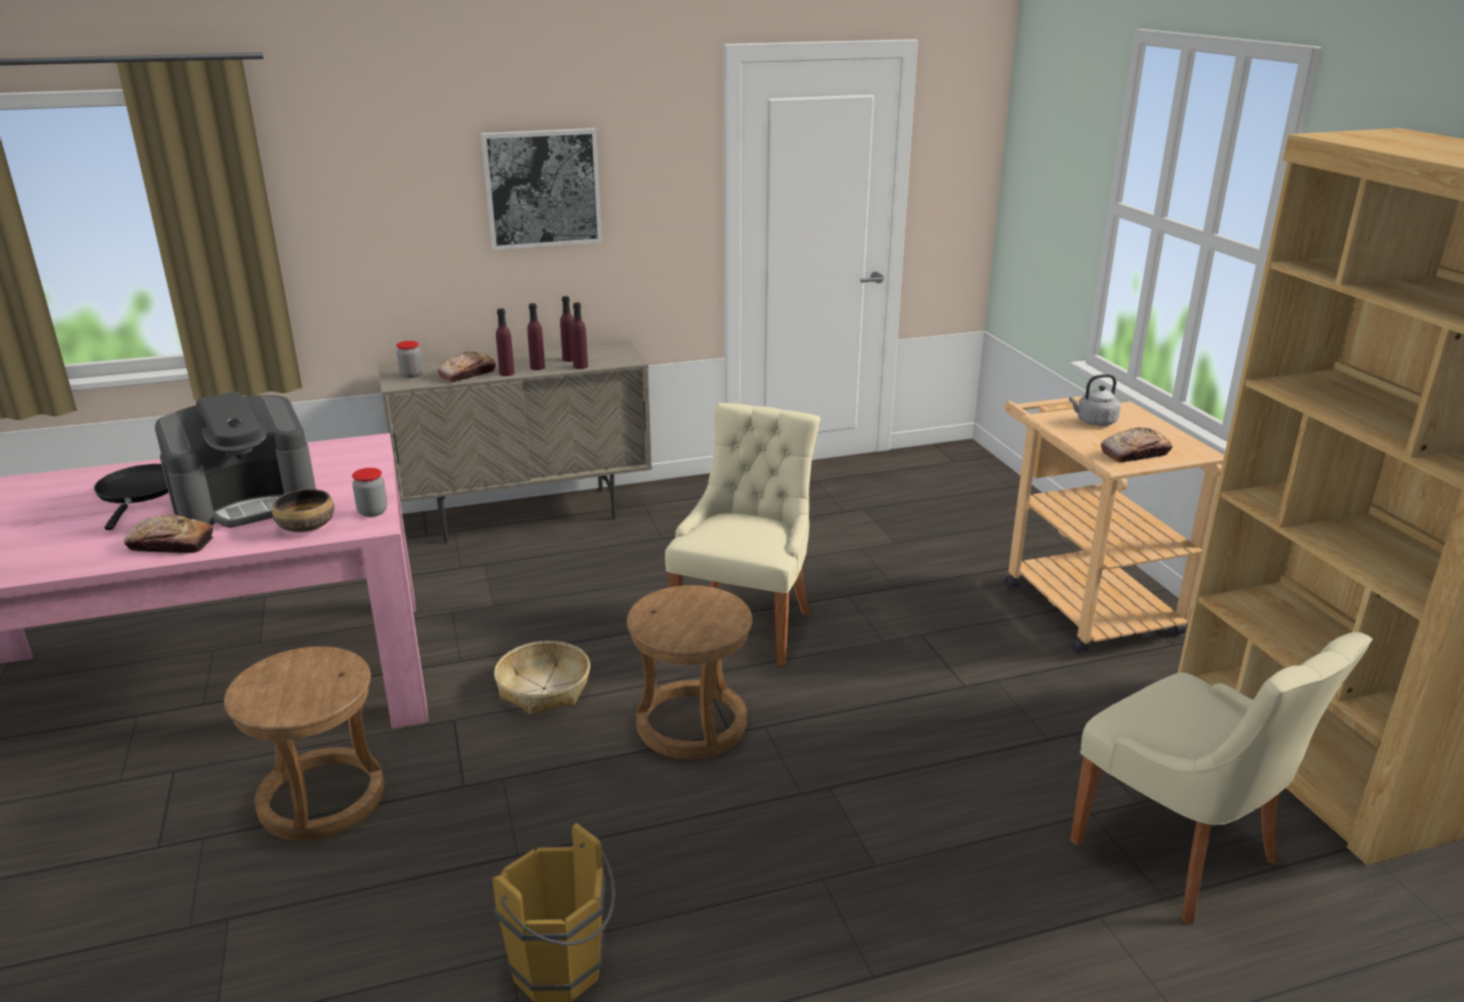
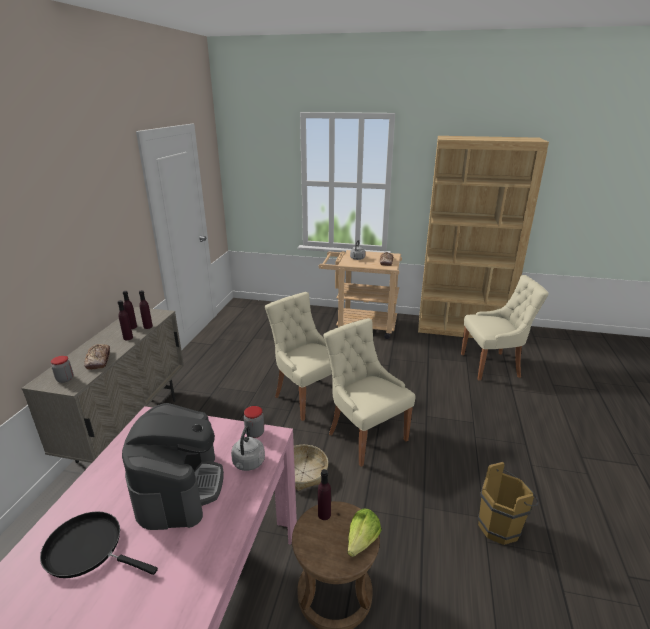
camera: 60 degrees left, 0 degrees up
(171, 544) = (211, 536): bread -> none
(296, 708) = (362, 541): none -> lettuce
(306, 526) = (248, 463): bowl -> grey kettle
(507, 373) = (120, 348): purple bottle -> purple bottle (324, 514)
(542, 188) = (81, 231): picture -> none
(692, 724) = (365, 435): brown stool -> beige chair

